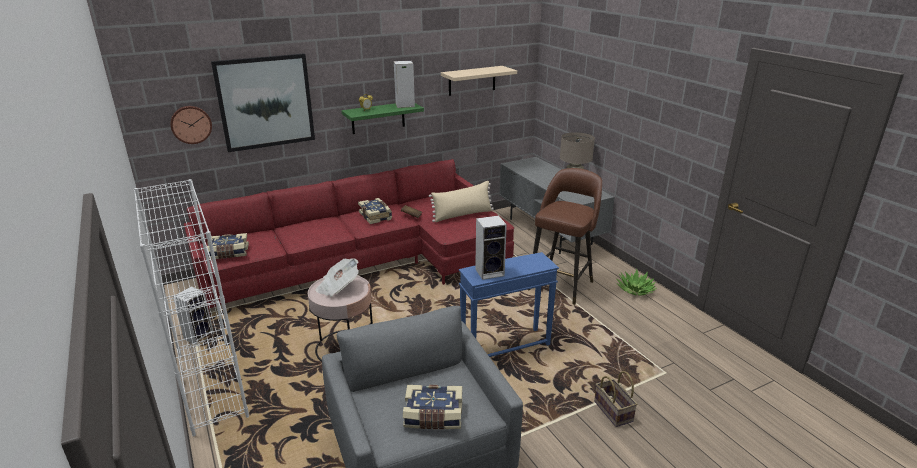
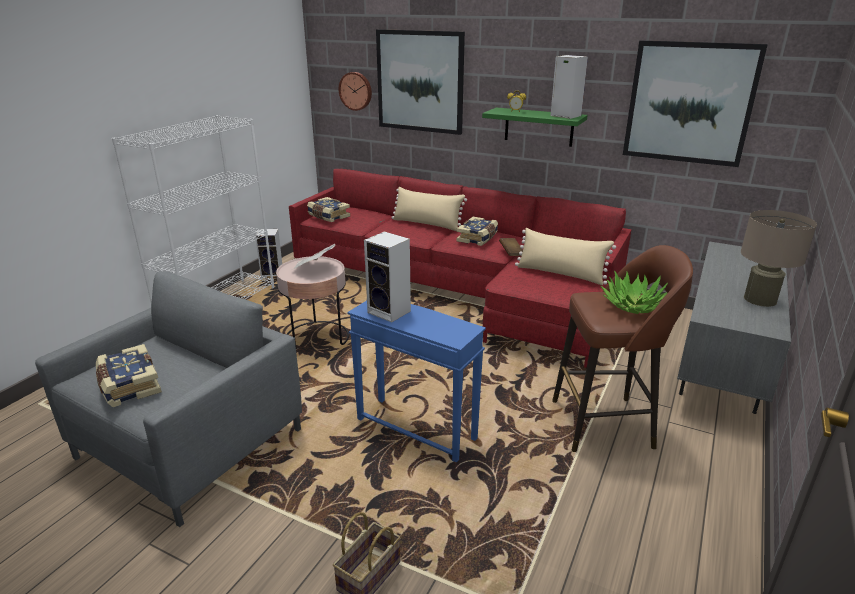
camera: 55 degrees right, 0 degrees up
(319, 223) = (427, 224): none -> beige pillow
(472, 80) = (689, 103): beige shelf -> picture
(635, 290) = (699, 501): potted plant -> potted plant (633, 305)

